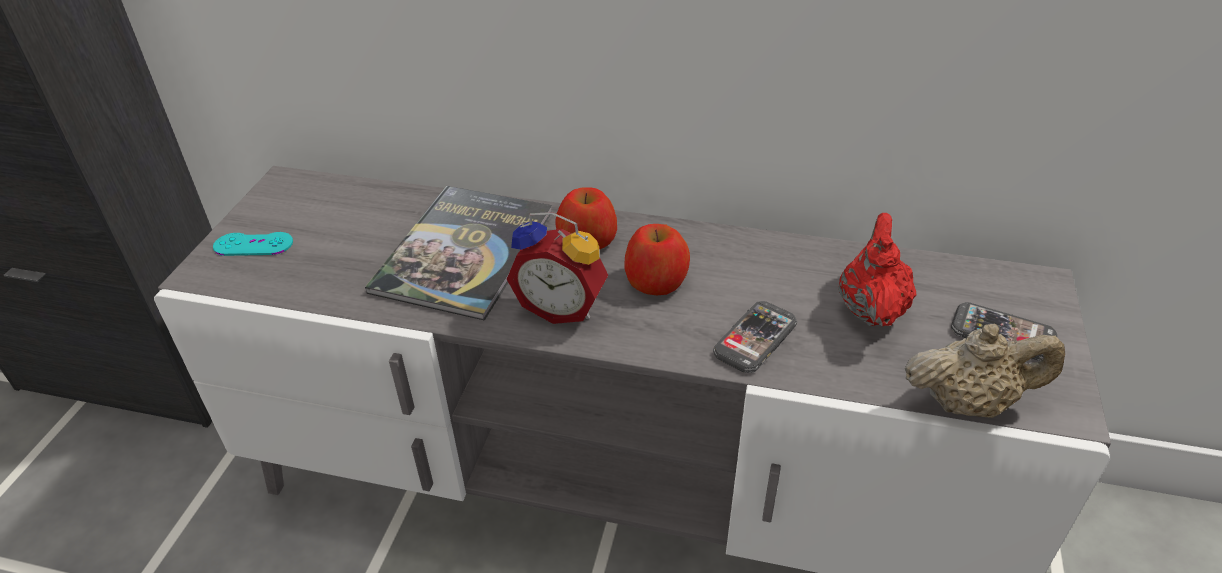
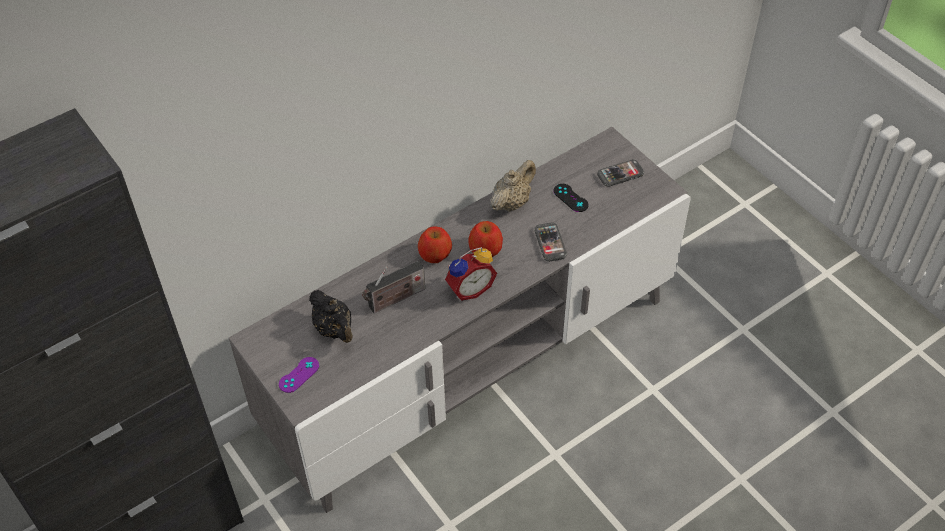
camera: 50 degrees left, 10 degrees up
(253, 244) = (299, 375): turquoise game controller -> purple game controller
(359, 232) = (334, 330): none -> black teapot
(464, 251) = (394, 299): book -> radio
(871, 308) = (570, 198): red teapot -> black game controller
(968, 402) = (638, 211): beige teapot -> beige teapot (512, 202)

